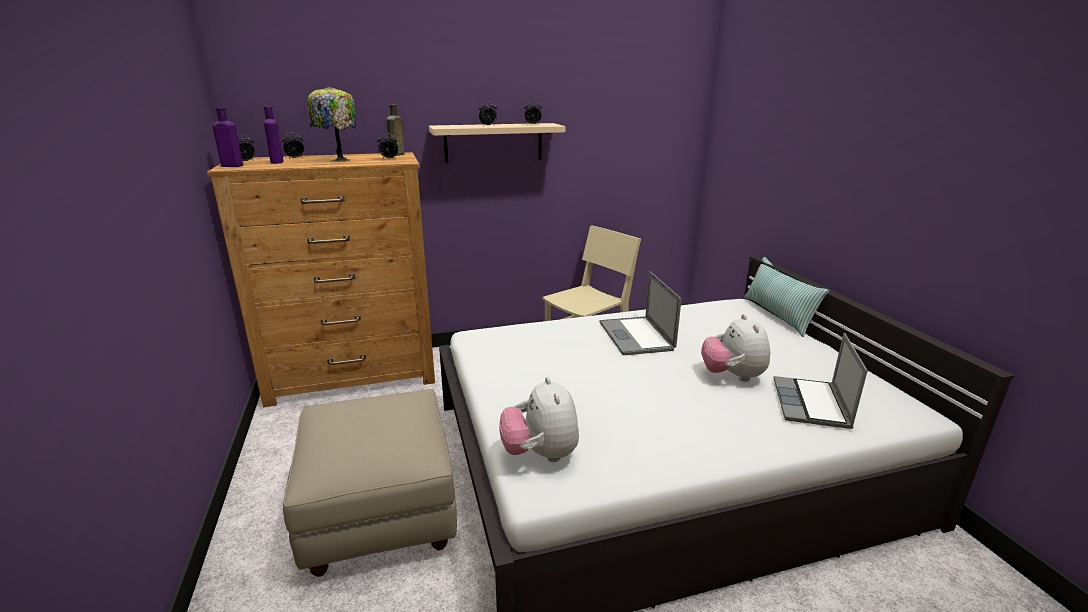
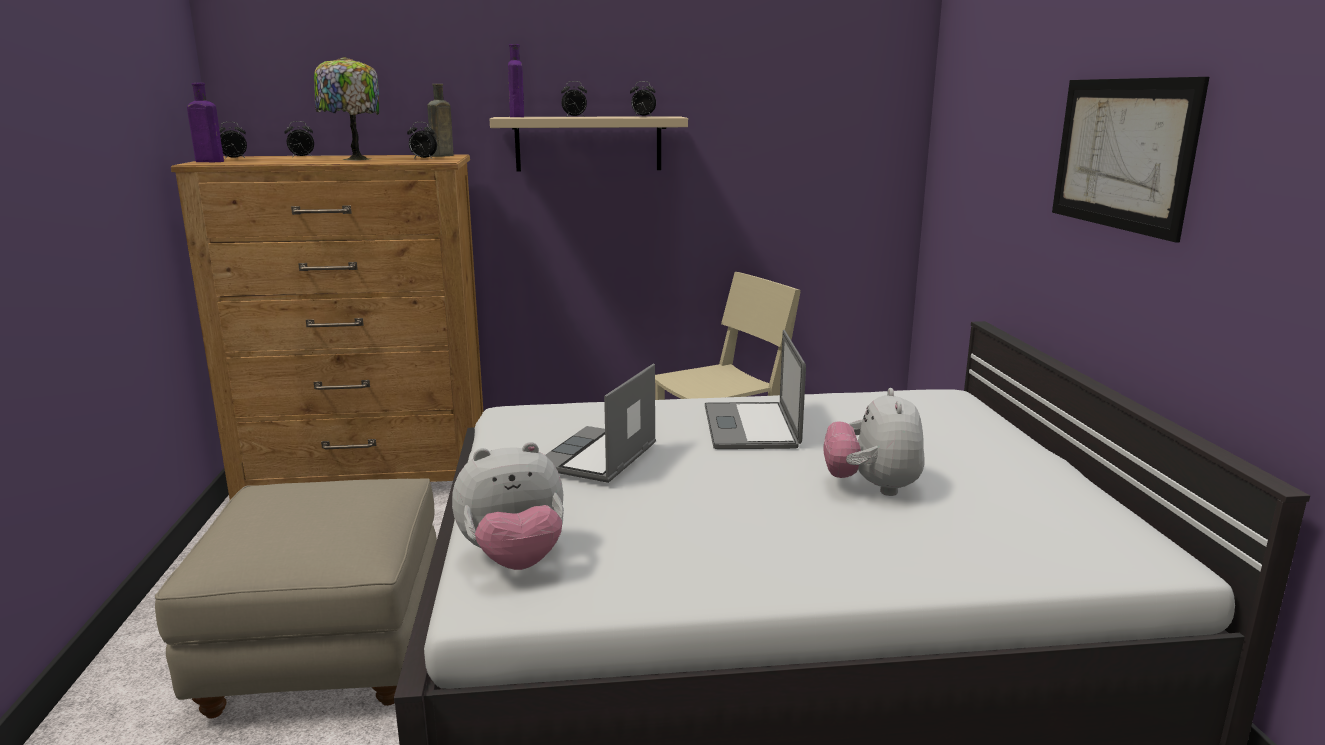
camera: 10 degrees right, 5 degrees down
(277, 162) = (272, 159): purple bottle -> purple bottle (517, 117)
(540, 454) = (514, 560): plush toy -> plush toy turned 105 degrees counterclockwise
(778, 315) = (1002, 414): pillow -> none
(812, 404) = (980, 533): laptop -> laptop (598, 458)
(868, 158) = (1121, 154): none -> picture

